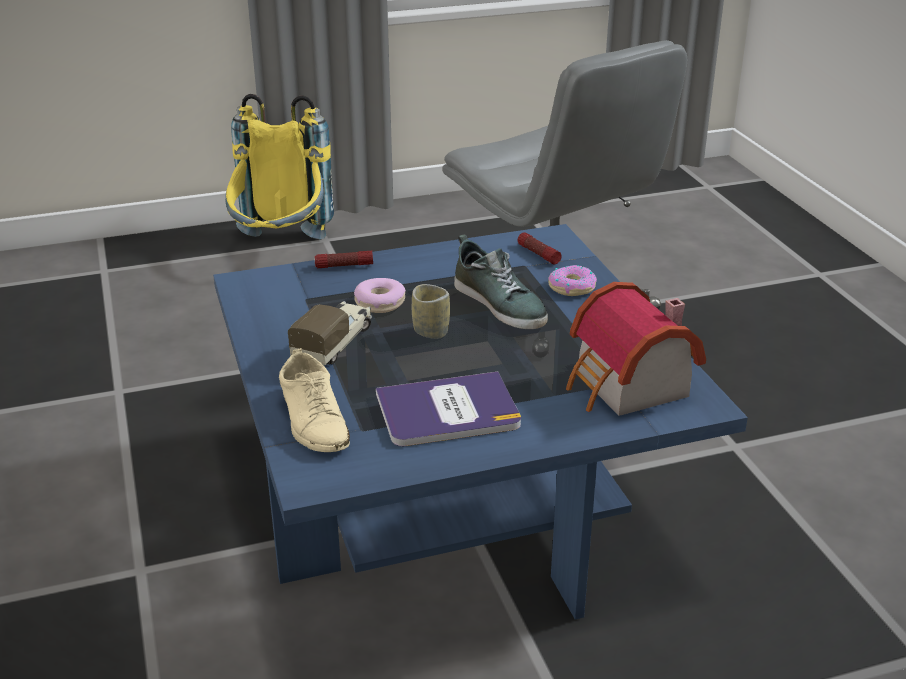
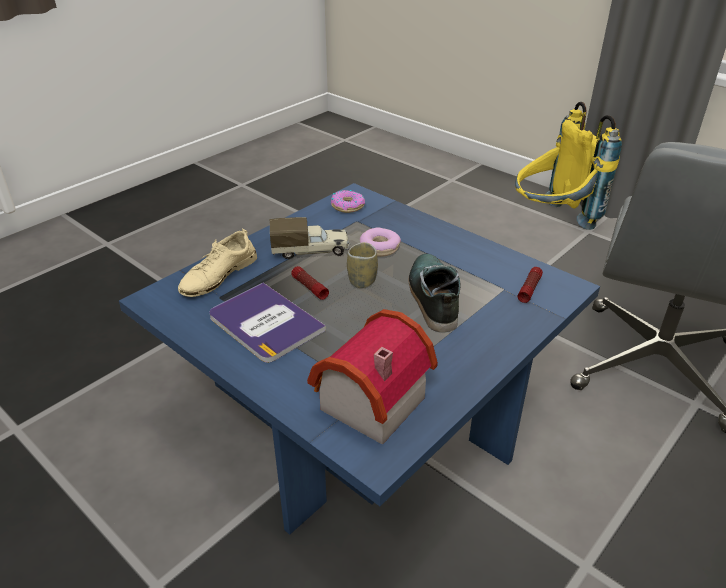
camera: 60 degrees right, 5 degrees up
(344, 266) = (412, 218): flashlight -> flashlight (309, 287)
(500, 303) = (432, 297): shoe -> shoe turned 150 degrees clockwise
(572, 287) = (496, 323): donut -> donut (347, 206)

